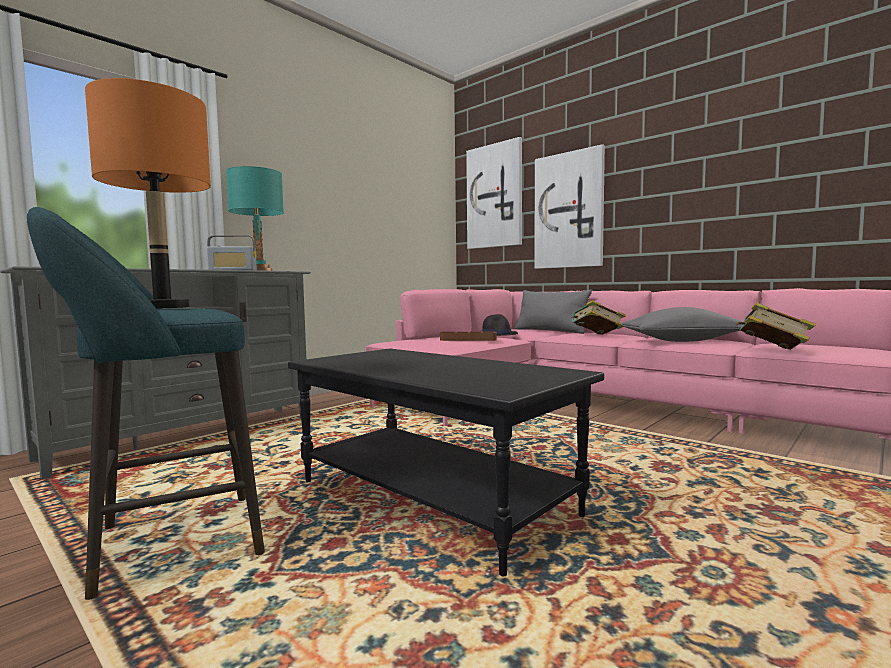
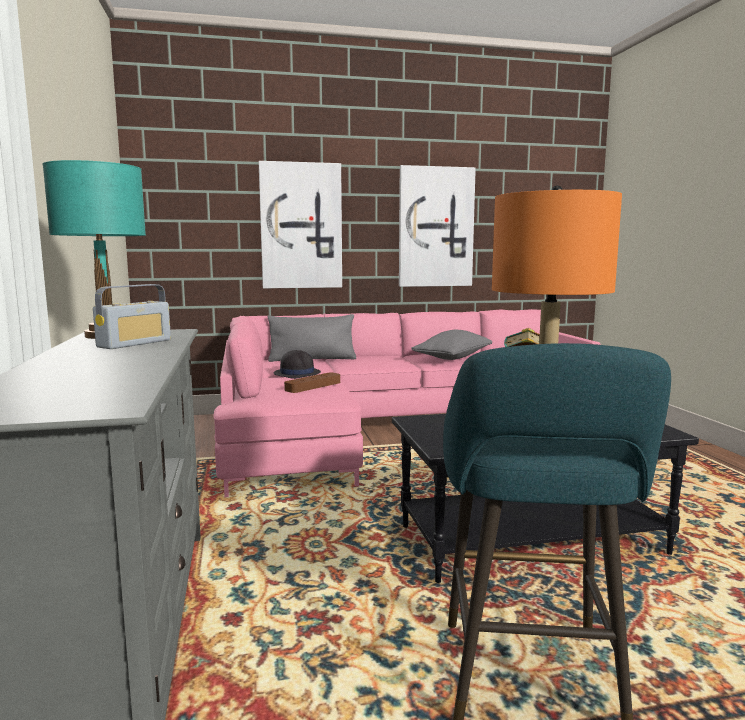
camera: 55 degrees left, 5 degrees up
(494, 196) = (195, 194): picture -> picture (435, 227)
(596, 336) = (382, 361): book -> none

